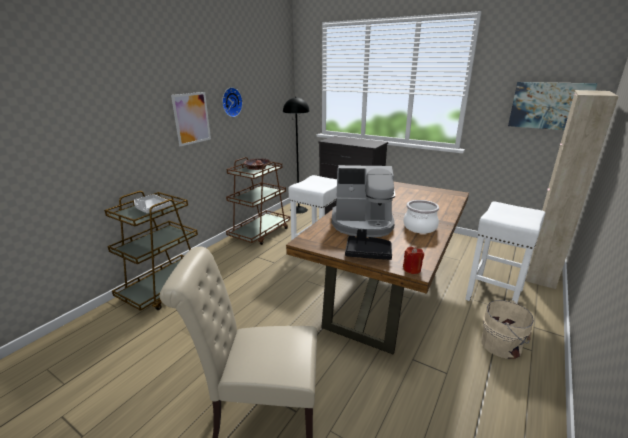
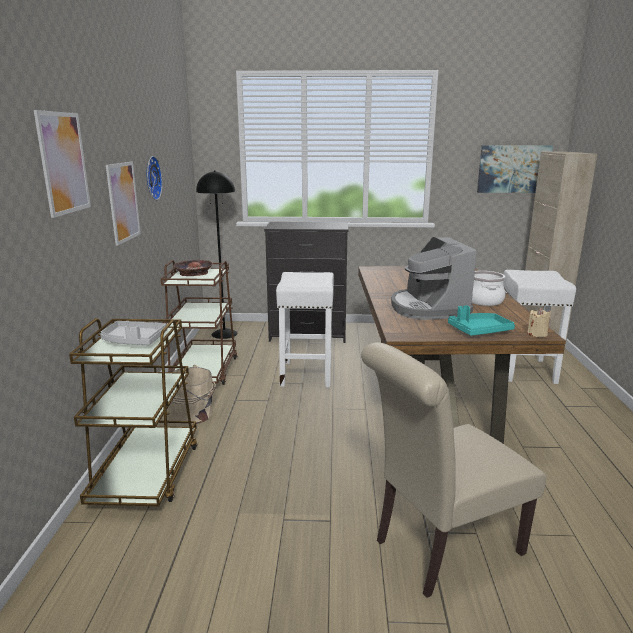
camera: 30 degrees left, 5 degrees down
(119, 95) = (63, 163): none -> picture
(362, 224) = (428, 308): coffee machine -> coffee machine turned 105 degrees clockwise
(367, 253) = (479, 331): black tray -> turquoise tray
(412, 269) = (537, 334): red candle -> beige candle
(503, 345) = (576, 410): beige bucket -> beige bucket (194, 414)

